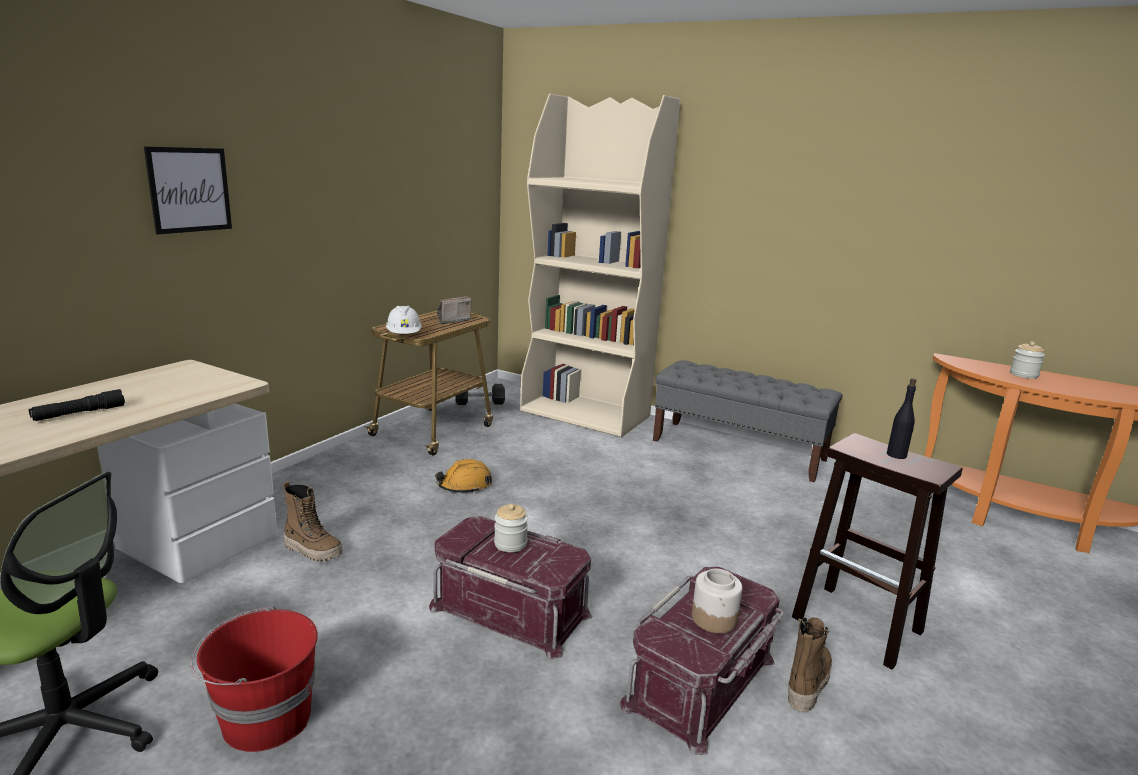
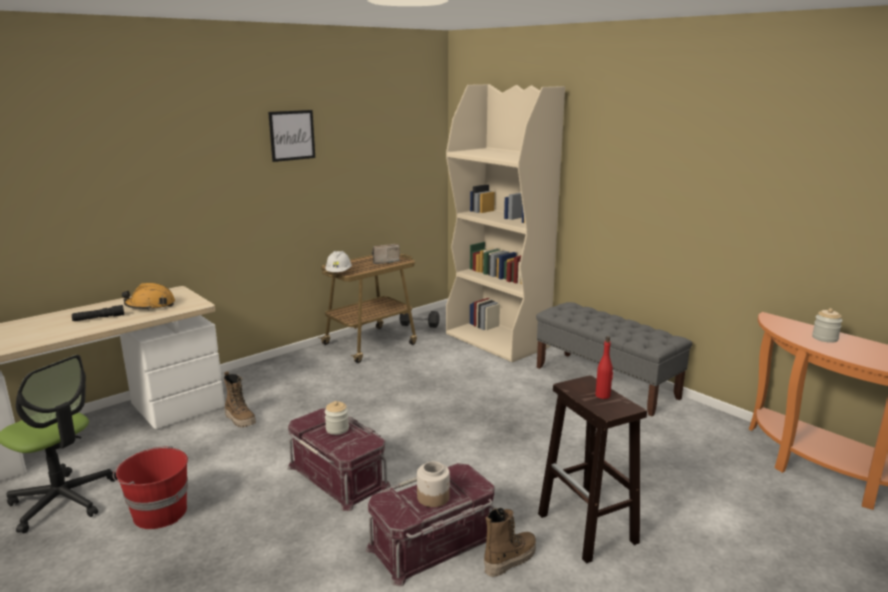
camera: 20 degrees right, 0 degrees up
(189, 190) = (185, 176): picture -> picture (292, 135)
(465, 485) = (365, 387): orange hard hat -> orange hard hat (150, 305)
(896, 455) = (603, 395): black bottle -> red bottle

